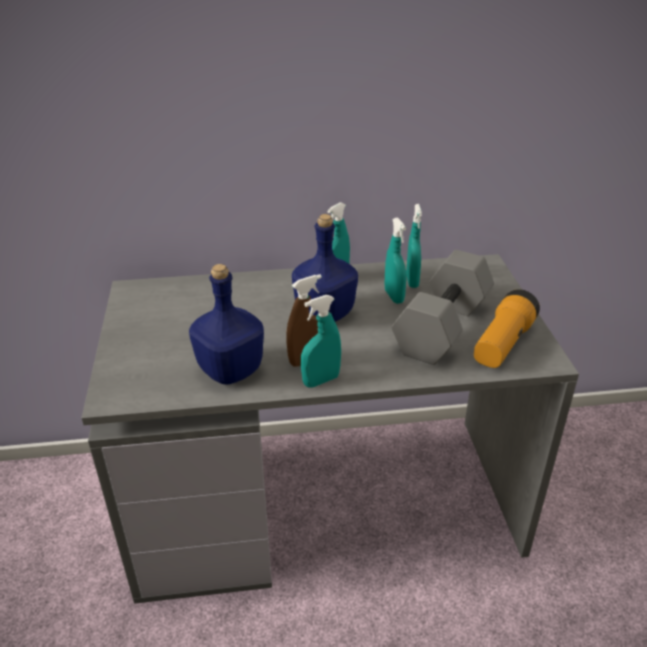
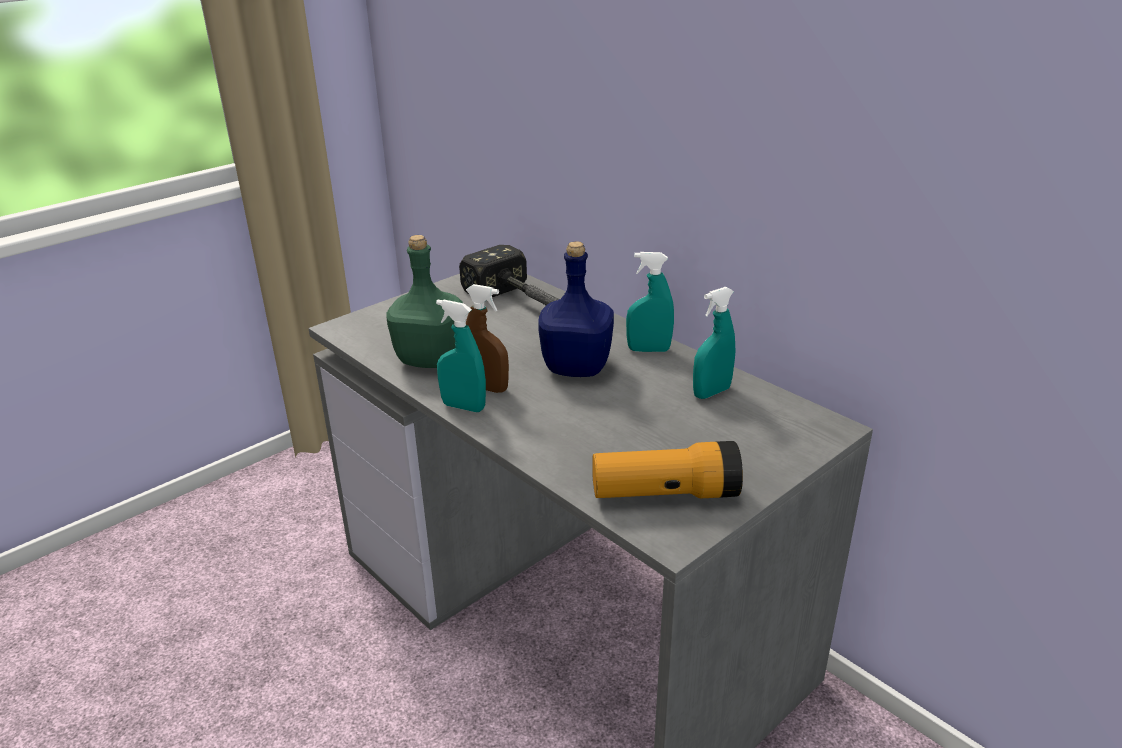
camera: 55 degrees right, 5 degrees down
(205, 297) = (524, 304): none -> hammer
(229, 370) = (430, 358): blue bottle -> green bottle
(394, 296) = (663, 393): turquoise spray bottle -> none
(443, 328) = (643, 444): grey dumbbell -> none

